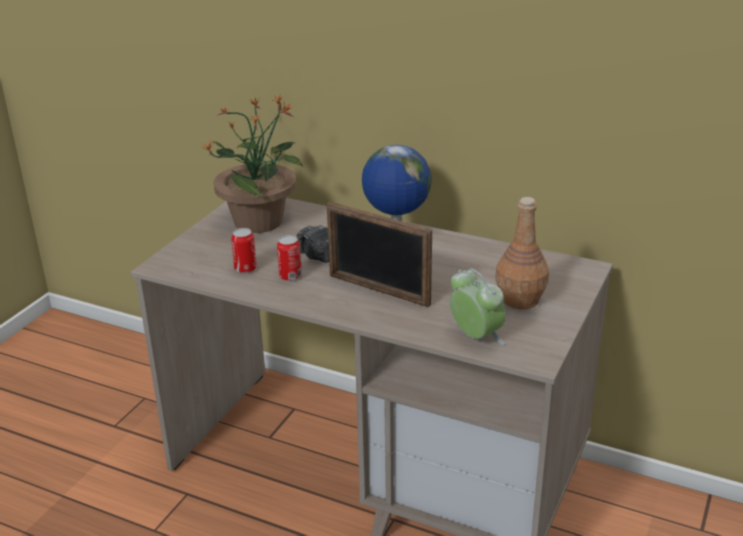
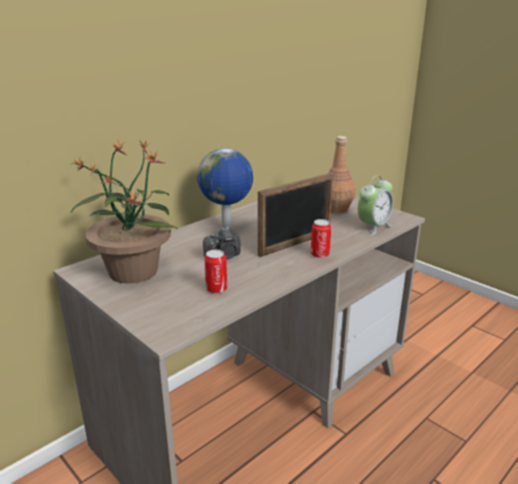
camera: 70 degrees left, 5 degrees down
(290, 276) = (248, 272): can -> can (320, 254)
(476, 337) = (373, 227): alarm clock -> alarm clock turned 150 degrees clockwise

